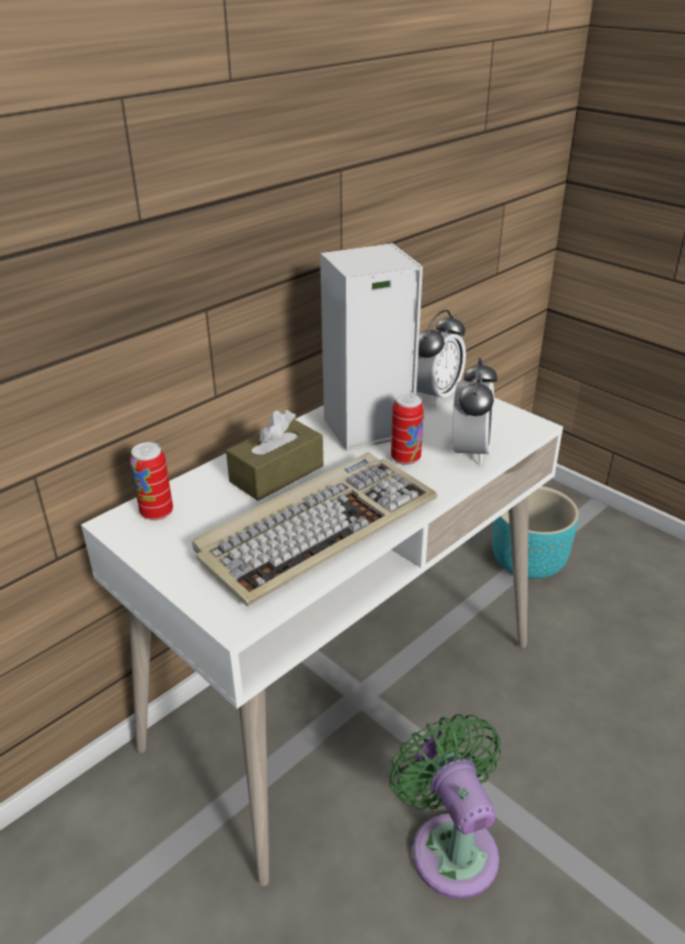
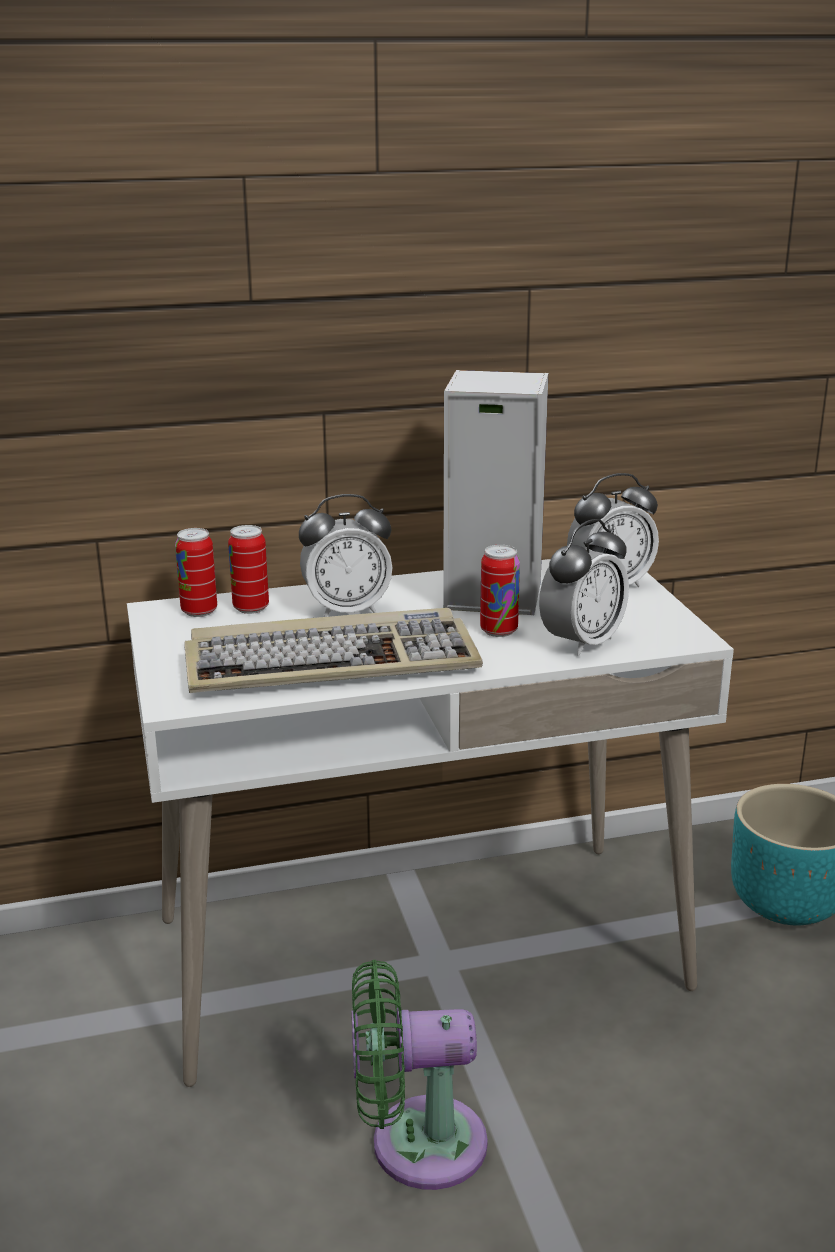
camera: 30 degrees right, 10 degrees down
(197, 495) = (251, 608): none -> can
(277, 474) = (347, 610): brown tissue box -> alarm clock
(450, 845) = (415, 1144): green fan -> green fan turned 105 degrees counterclockwise

